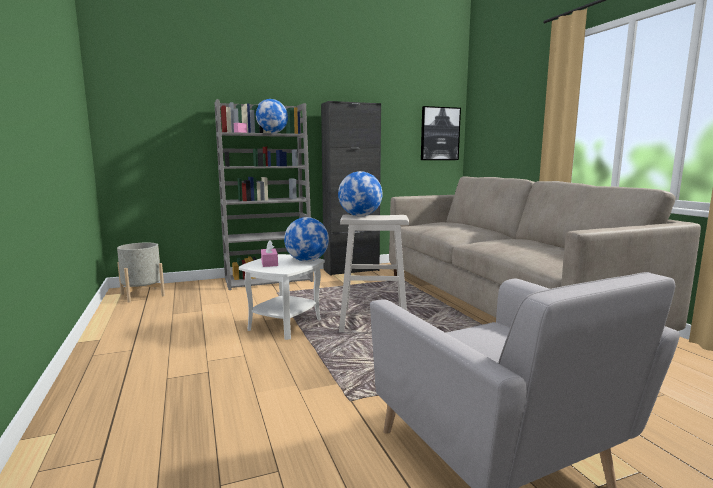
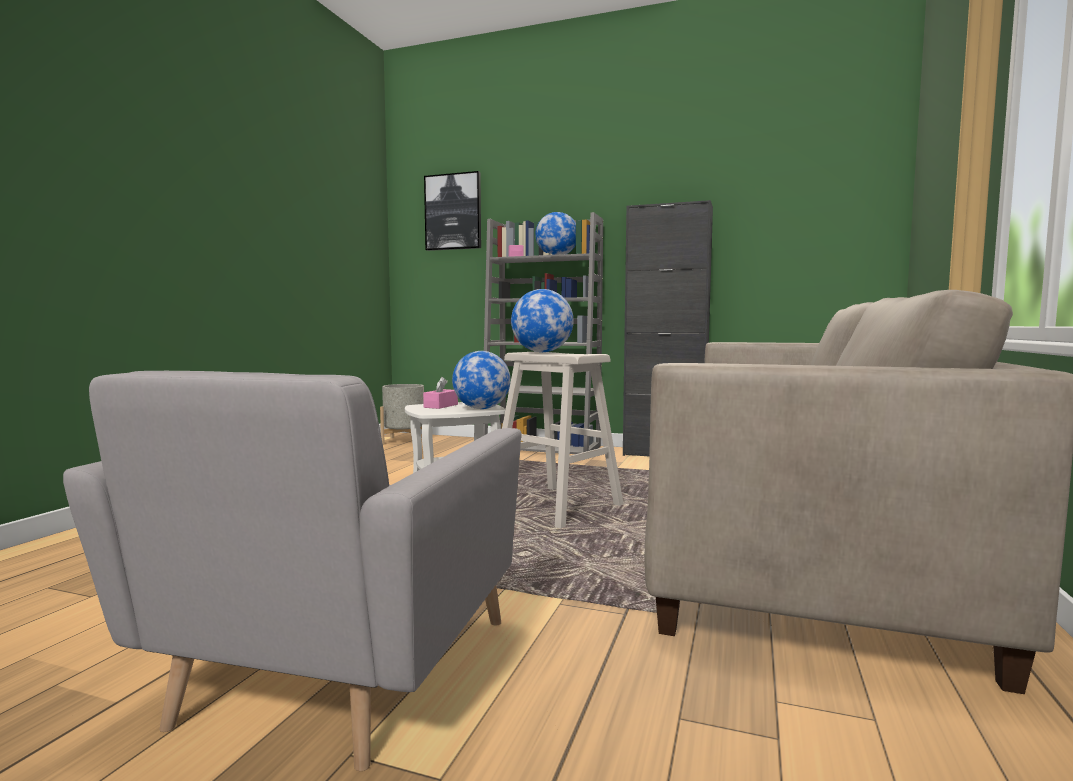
camera: 40 degrees right, 5 degrees down
(439, 134) = (850, 242): picture -> picture (453, 212)

